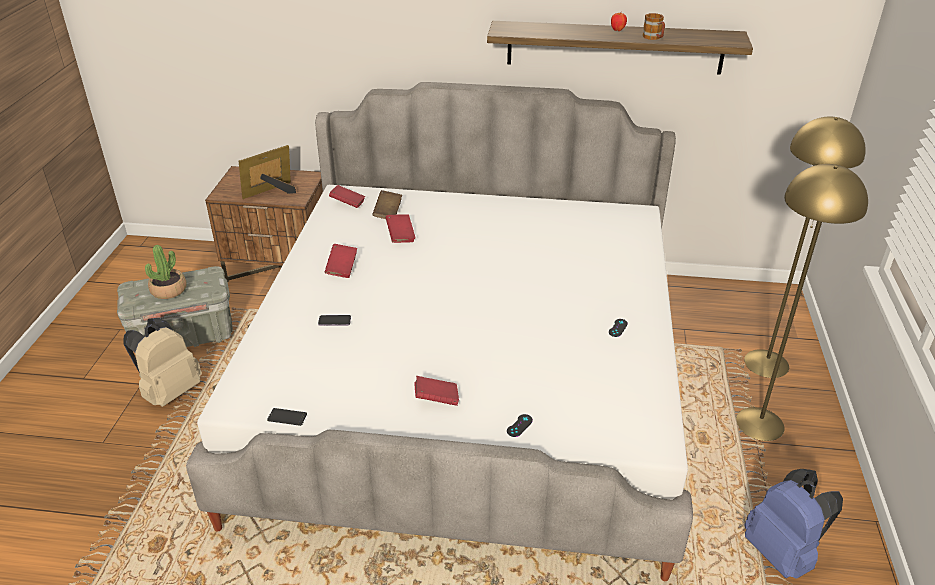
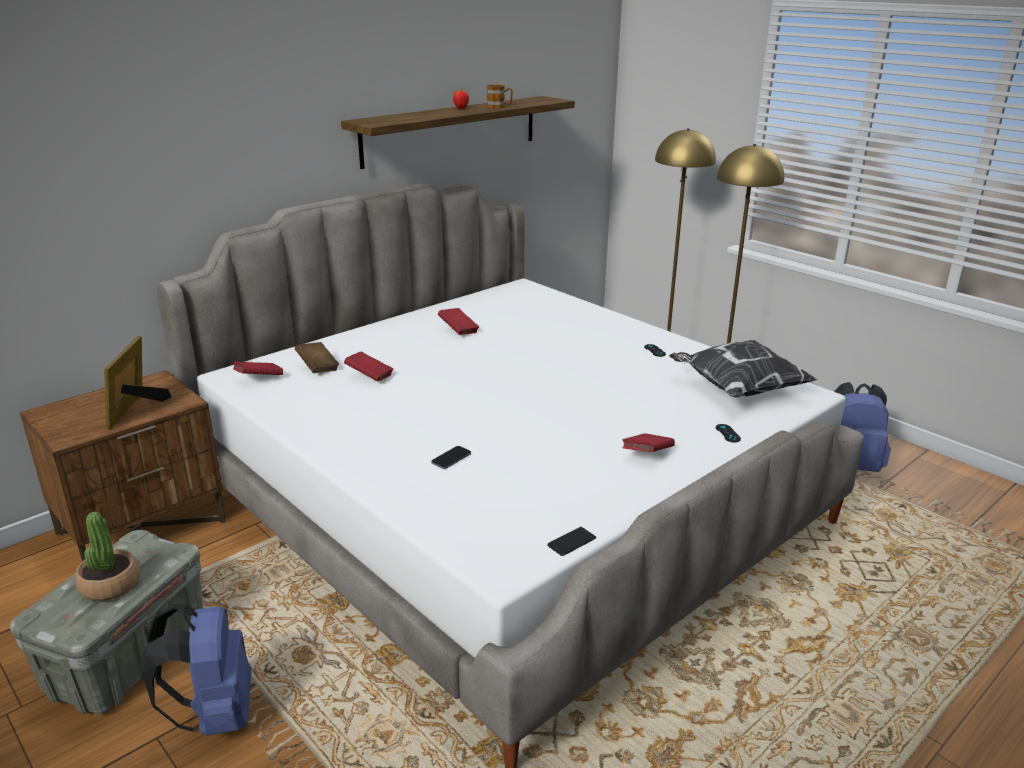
camera: 50 degrees left, 10 degrees down
(170, 391) = (214, 714): beige backpack -> blue backpack
(342, 268) = (368, 423): red book -> red book (458, 330)
(607, 400) = (737, 389): none -> pillow

